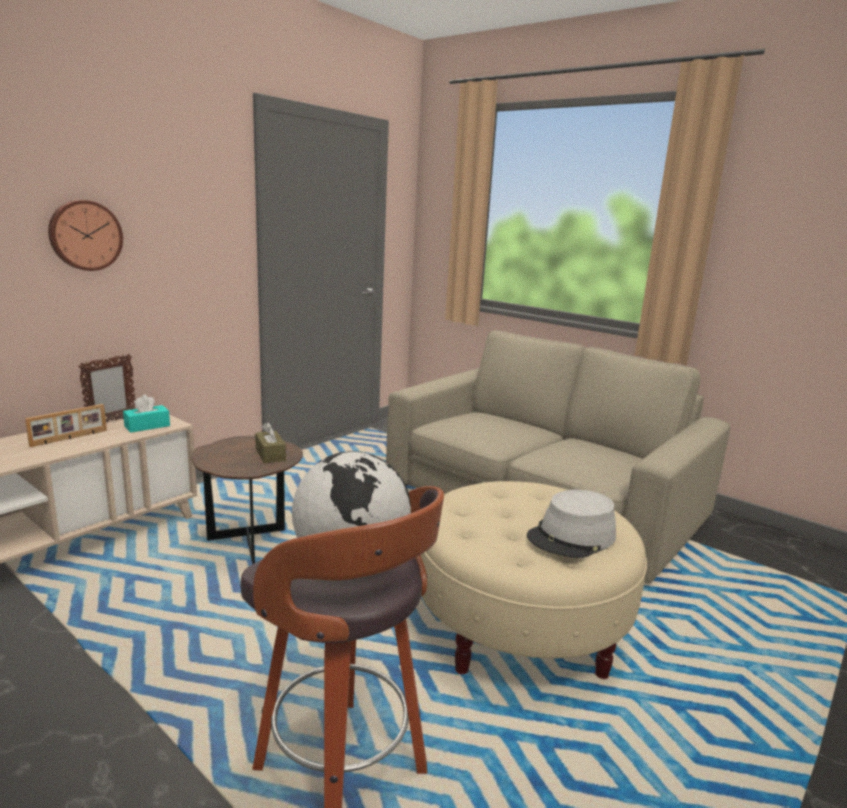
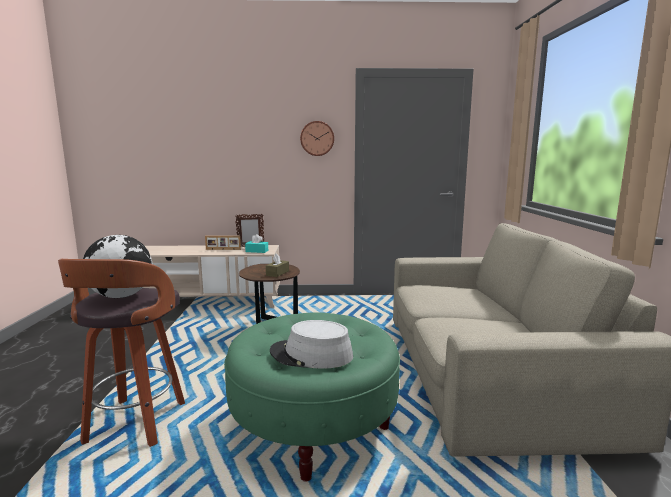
camera: 50 degrees right, 5 degrees down
(85, 235) = (252, 153): wall clock -> wall clock (317, 138)
(519, 628) = (313, 426): beige ottoman -> green ottoman

